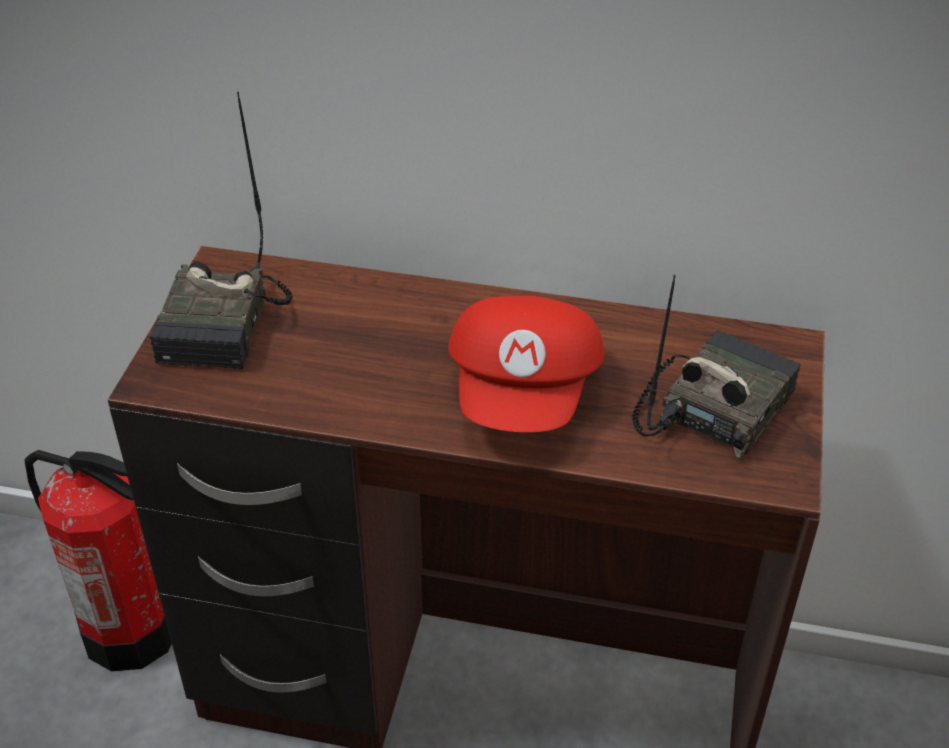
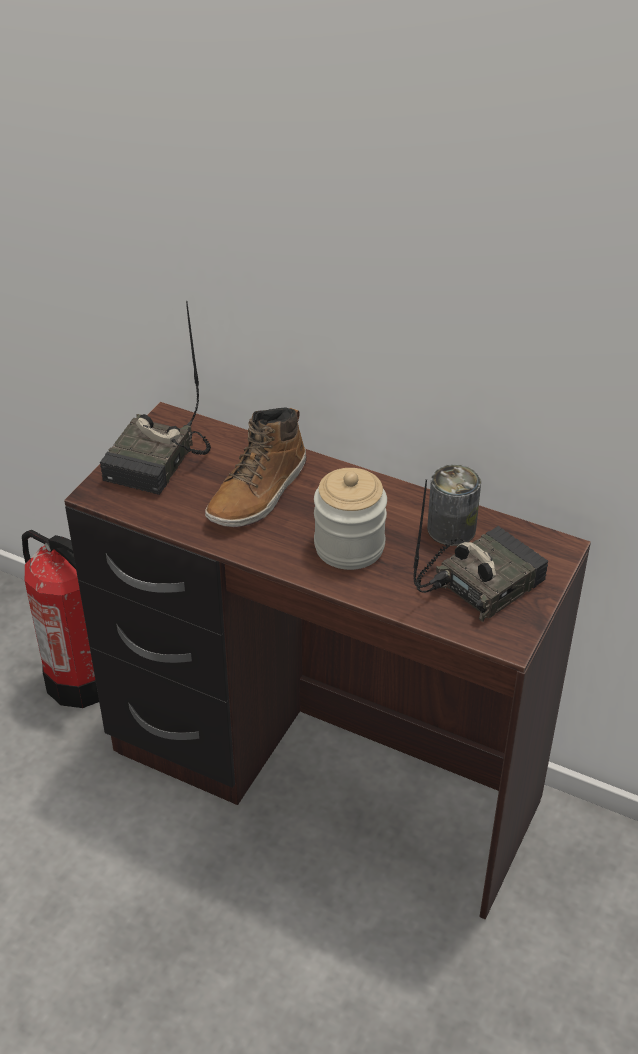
camera: 15 degrees right, 0 degrees up
(378, 342) = (259, 492): none -> boot
(526, 393) = (349, 546): red cap -> jar
(647, 346) = (451, 529): none -> can

